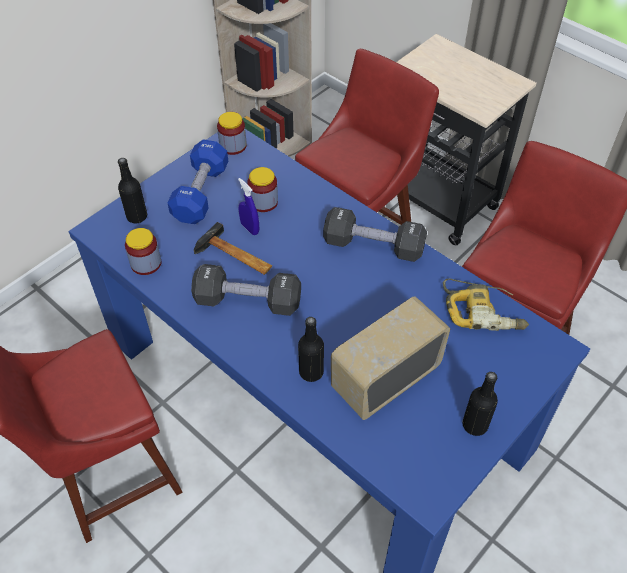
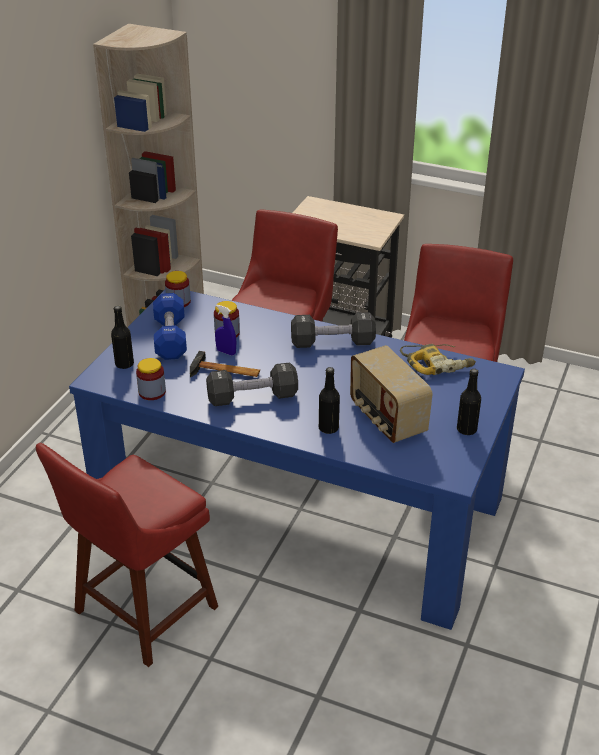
camera: 20 degrees left, 15 degrees down
(385, 378) = (386, 418): radio -> radio turned 60 degrees counterclockwise

